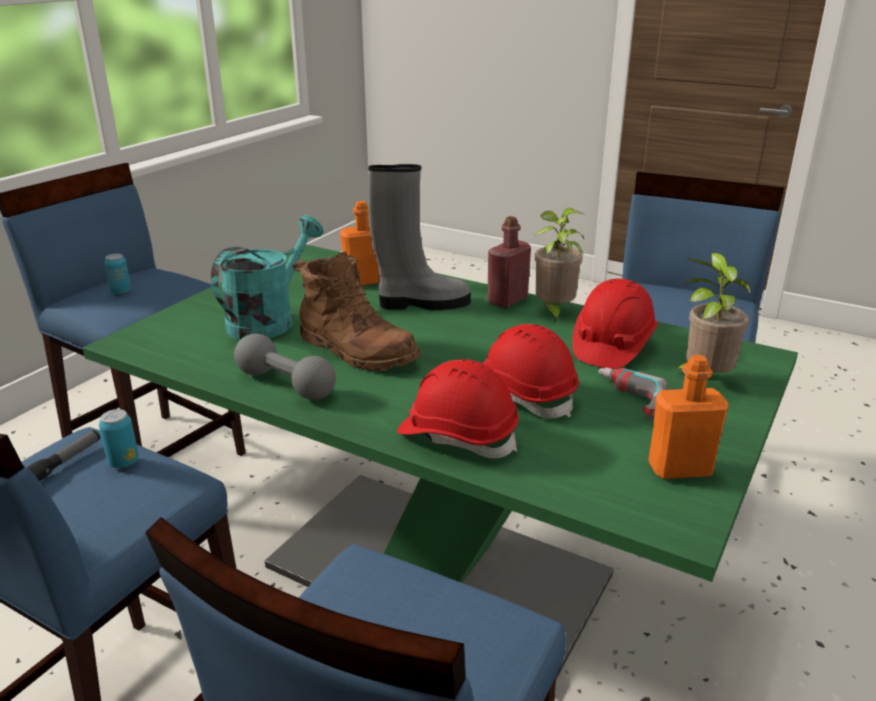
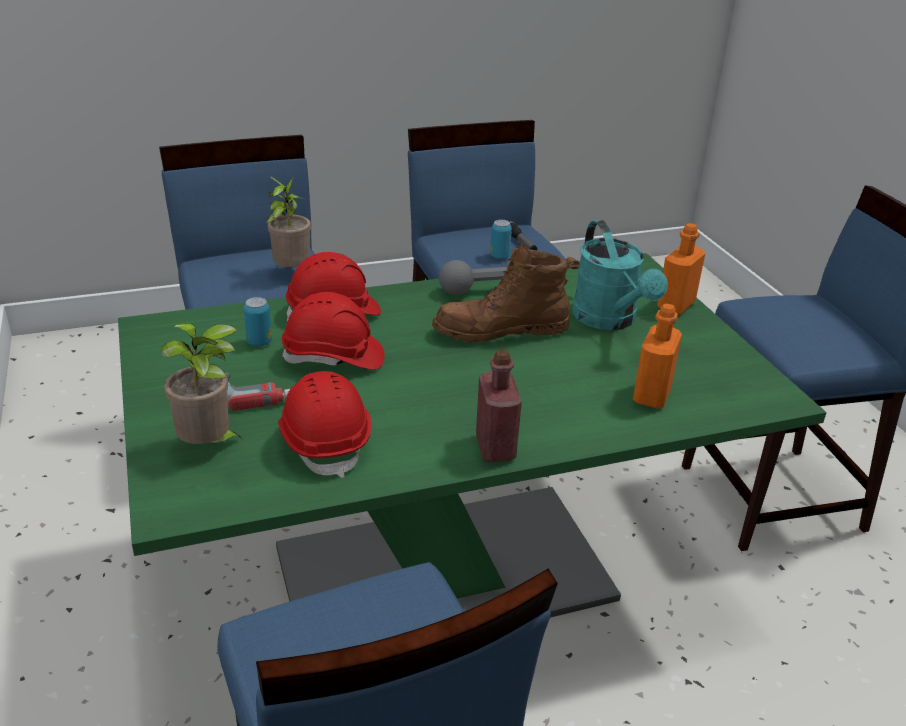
camera: 130 degrees right, 5 degrees up
(121, 291) = (812, 319): can -> can (259, 342)
(421, 303) = (553, 398): grey boot -> none
(553, 312) = (430, 457): potted plant -> potted plant (291, 272)
(679, 469) = (172, 357): orange bottle -> orange bottle (675, 305)

